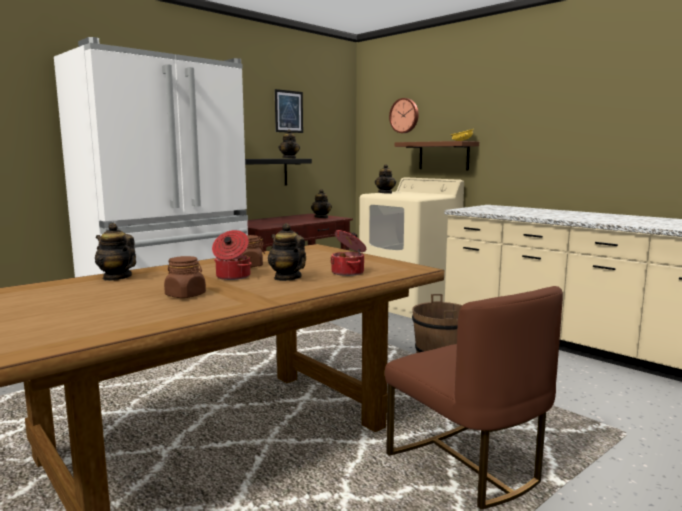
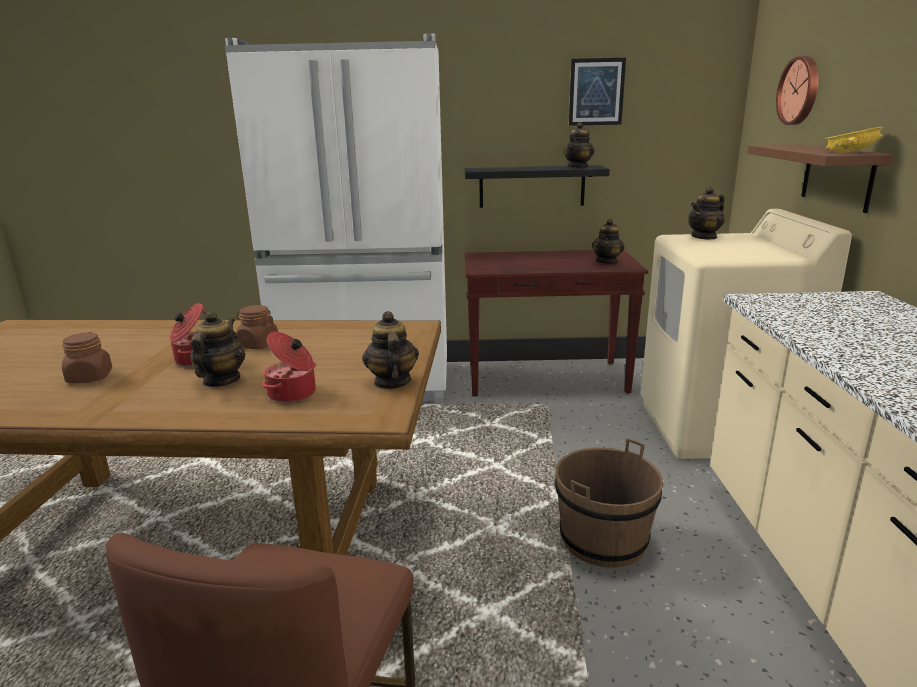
camera: 45 degrees right, 10 degrees up
(117, 277) = (139, 330): teapot -> teapot (391, 382)

